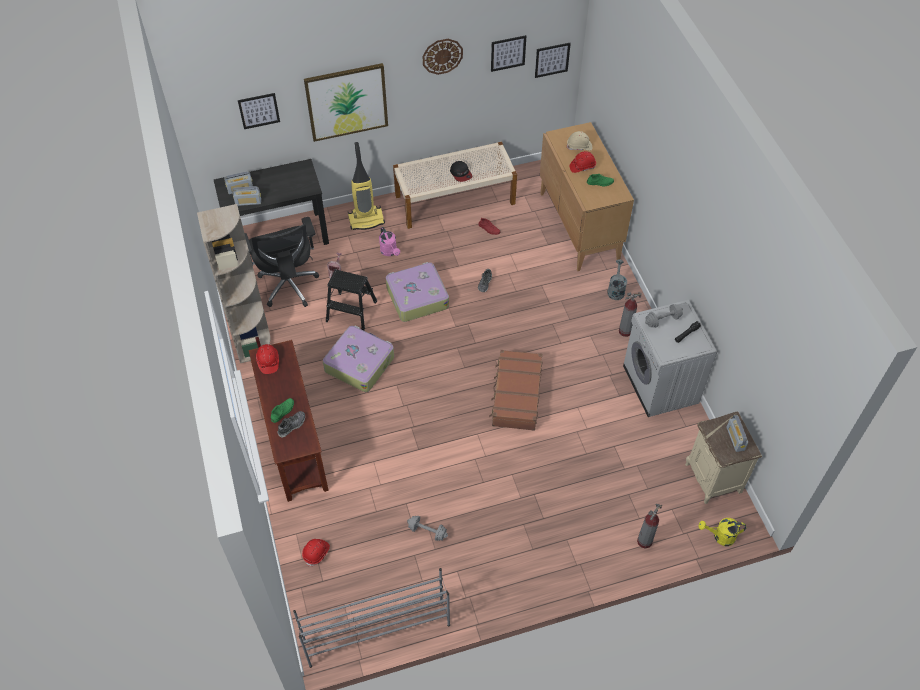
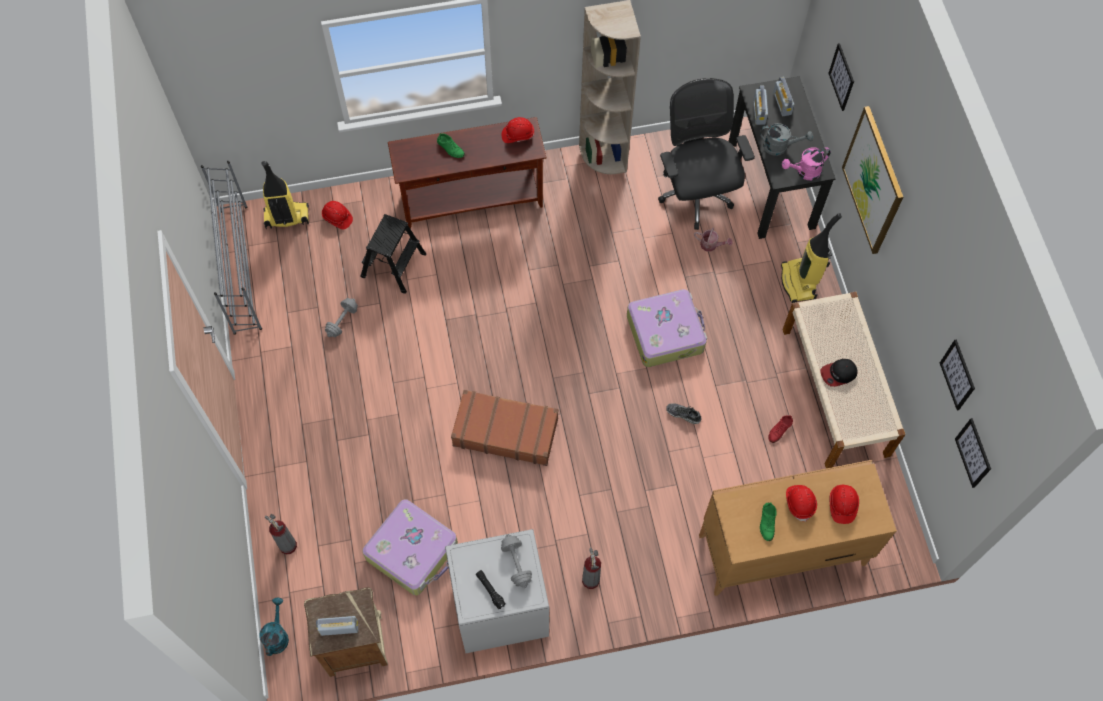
camera: 95 degrees right, 10 degrees up
(287, 283) = (696, 194): office chair -> office chair turned 90 degrees clockwise
(292, 425) = (431, 156): shoe -> none
(317, 600) = (286, 218): none -> vacuum cleaner
(351, 311) = (649, 260): black step ladder -> black step ladder (393, 265)
(359, 363) = (570, 265): suitcase -> suitcase (413, 551)
(390, 252) = (742, 307): pink watering can -> pink watering can (804, 172)
(442, 56) = (929, 276): wall clock -> none
(579, 146) = (842, 505): beige hard hat -> red hard hat
(616, 289) = (663, 581): grey watering can -> grey watering can (780, 147)
(720, 536) = (277, 635): yellow watering can -> turquoise watering can

